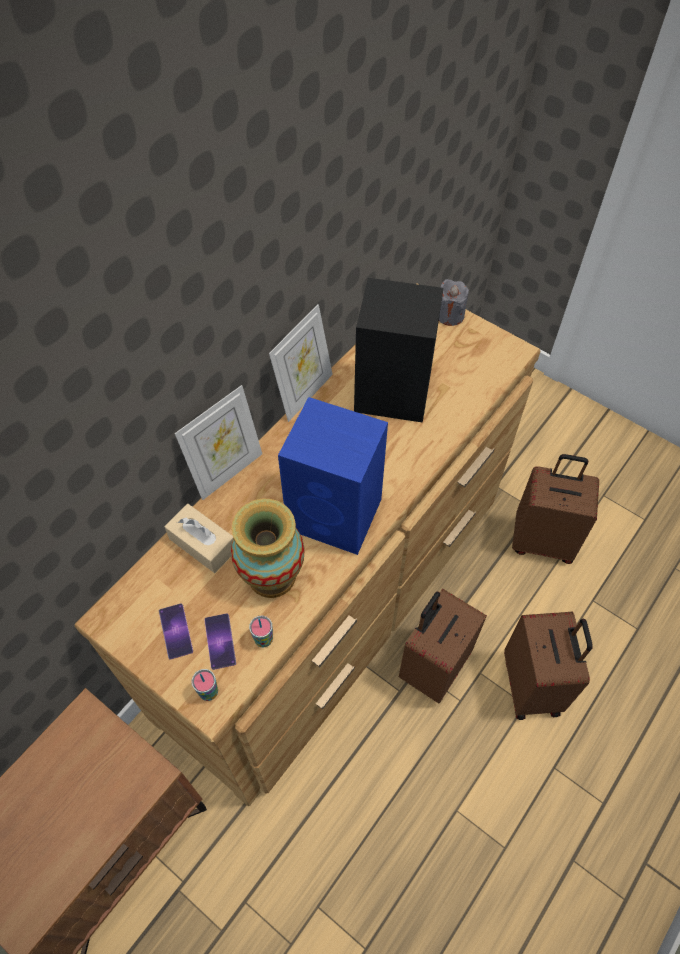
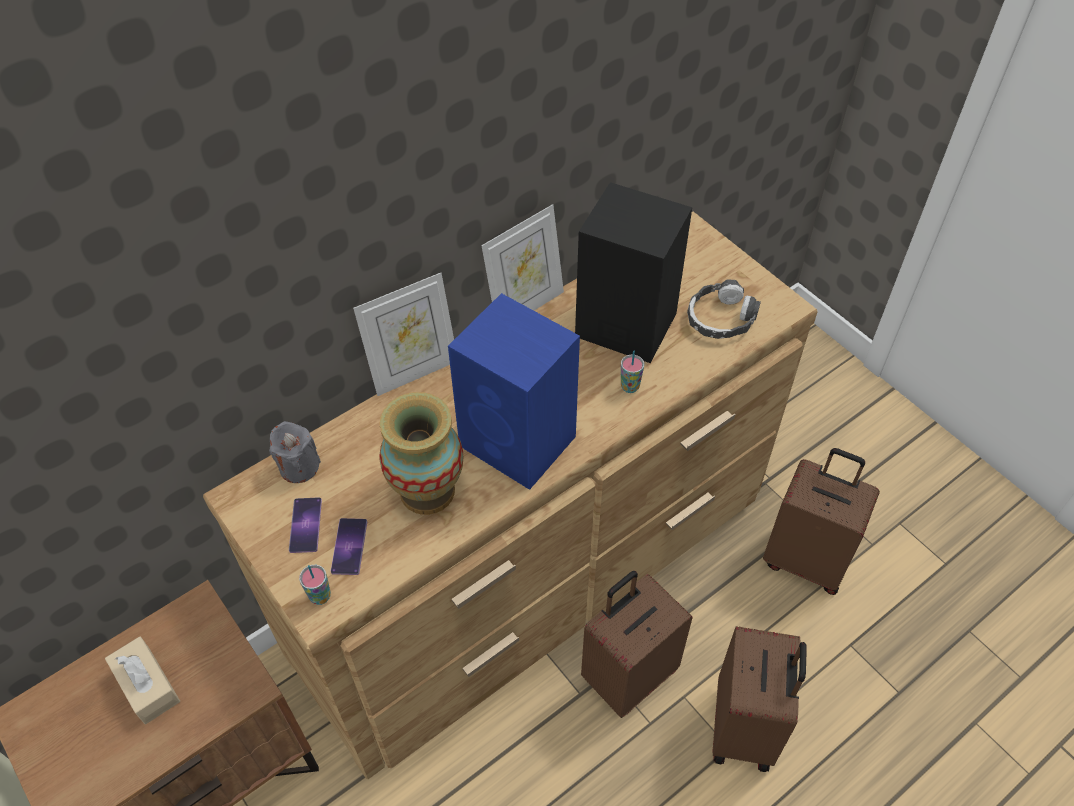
camera: 15 degrees right, 5 degrees down
(203, 544) = (363, 442): beige tissue box -> beige tissue box (147, 686)
(263, 639) = (396, 556): cup -> cup (630, 387)
(450, 315) = (720, 253): grey candle -> grey candle (299, 466)
(467, 372) = (720, 318): none -> headphones

